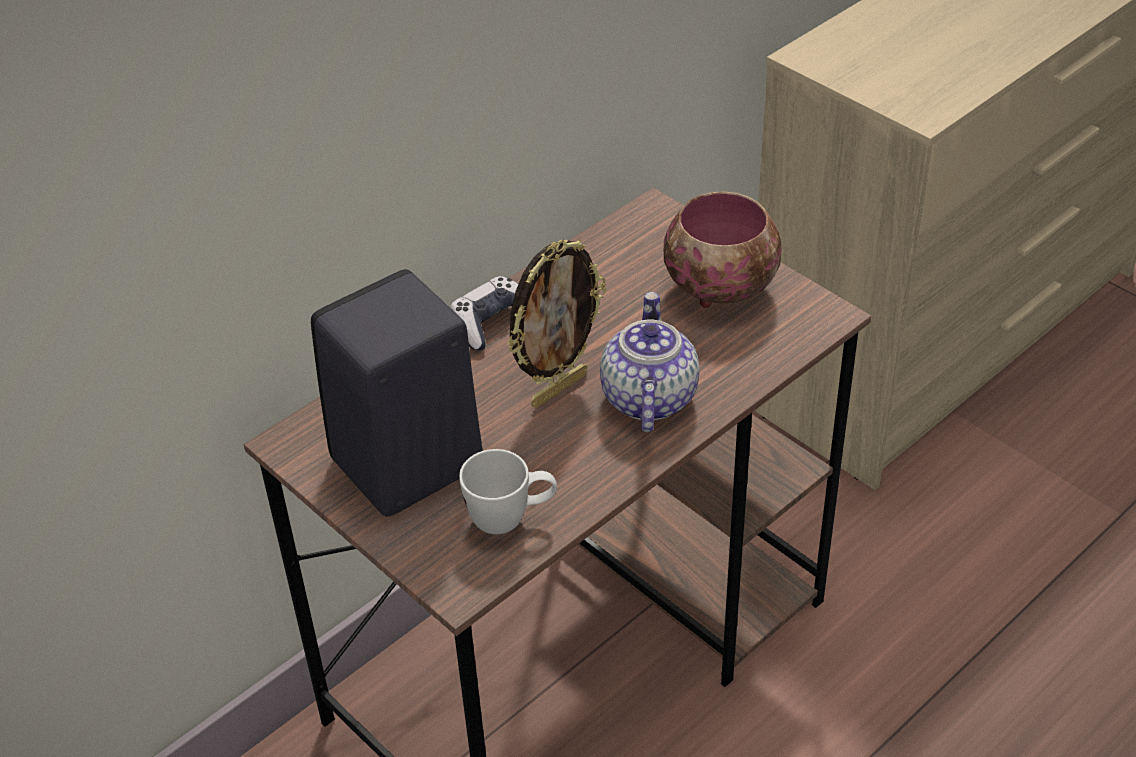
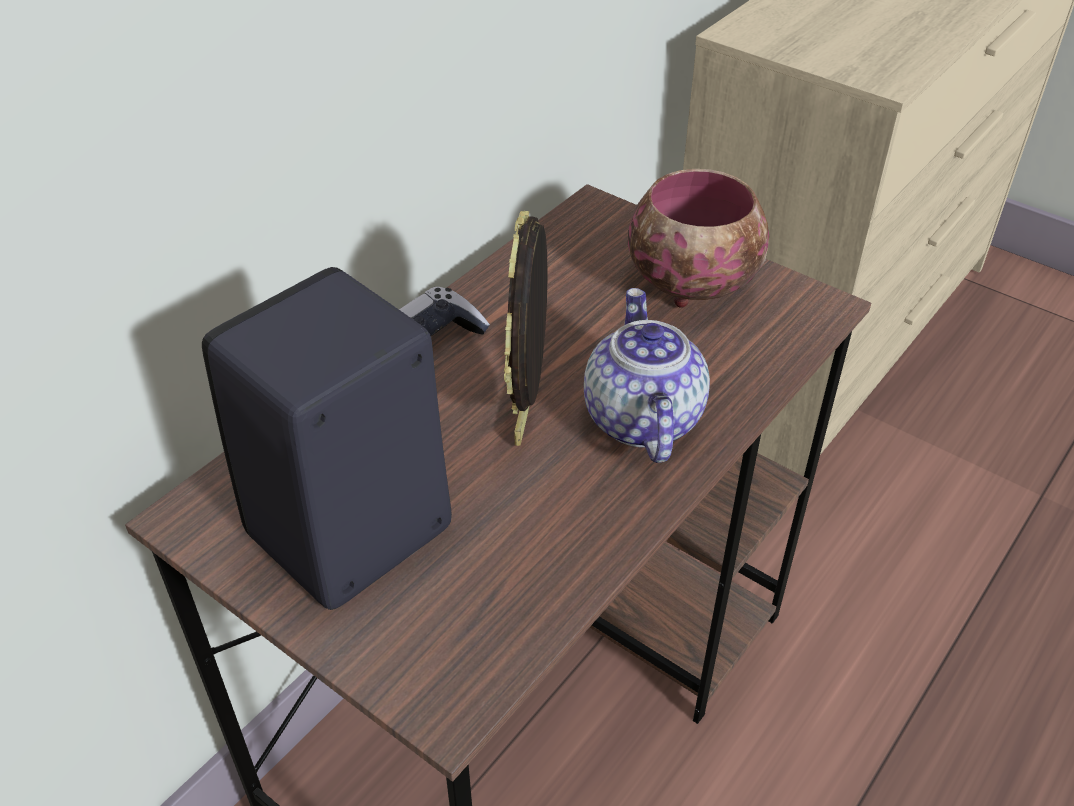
camera: 10 degrees left, 0 degrees up
(511, 519) = (501, 596): white mug -> none
(558, 389) = (528, 417): picture frame -> picture frame turned 150 degrees clockwise

